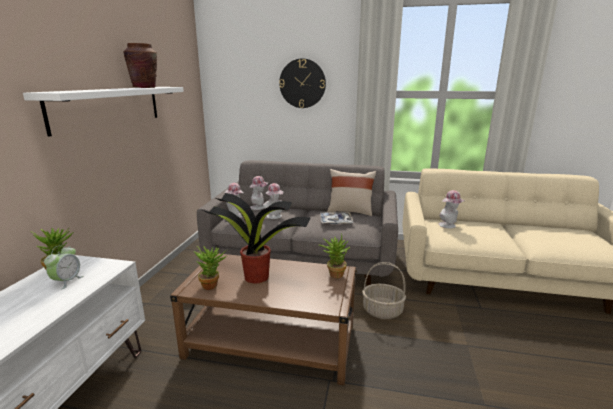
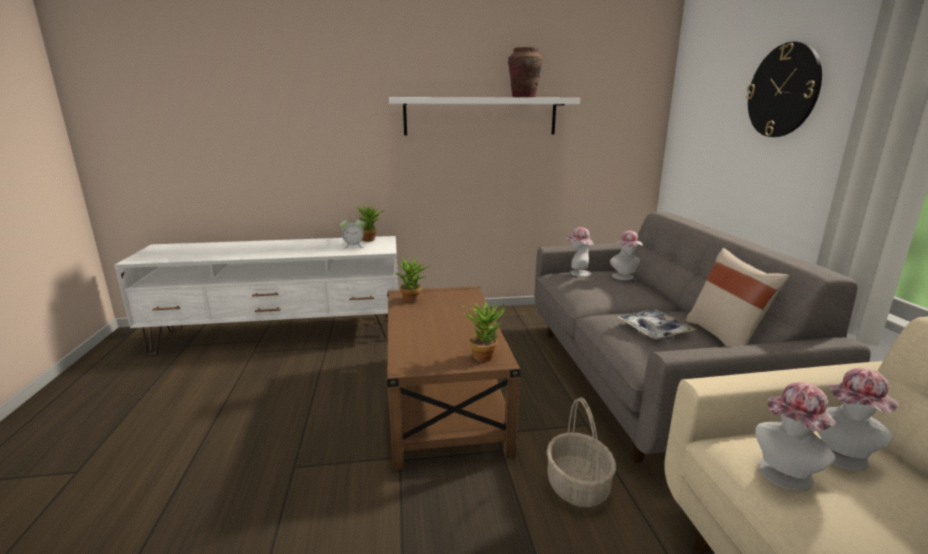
camera: 70 degrees right, 0 degrees up
(255, 276) = (443, 314): potted plant -> none
(274, 217) = (607, 291): hat -> hat (783, 477)

